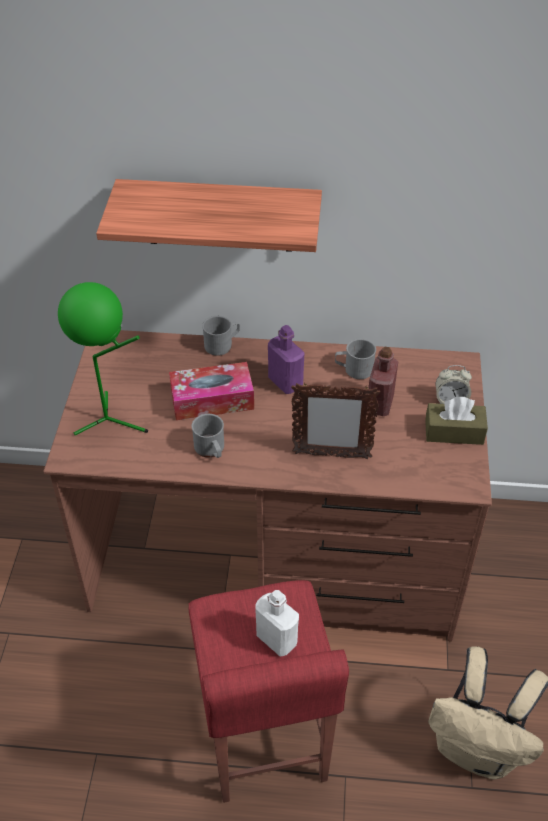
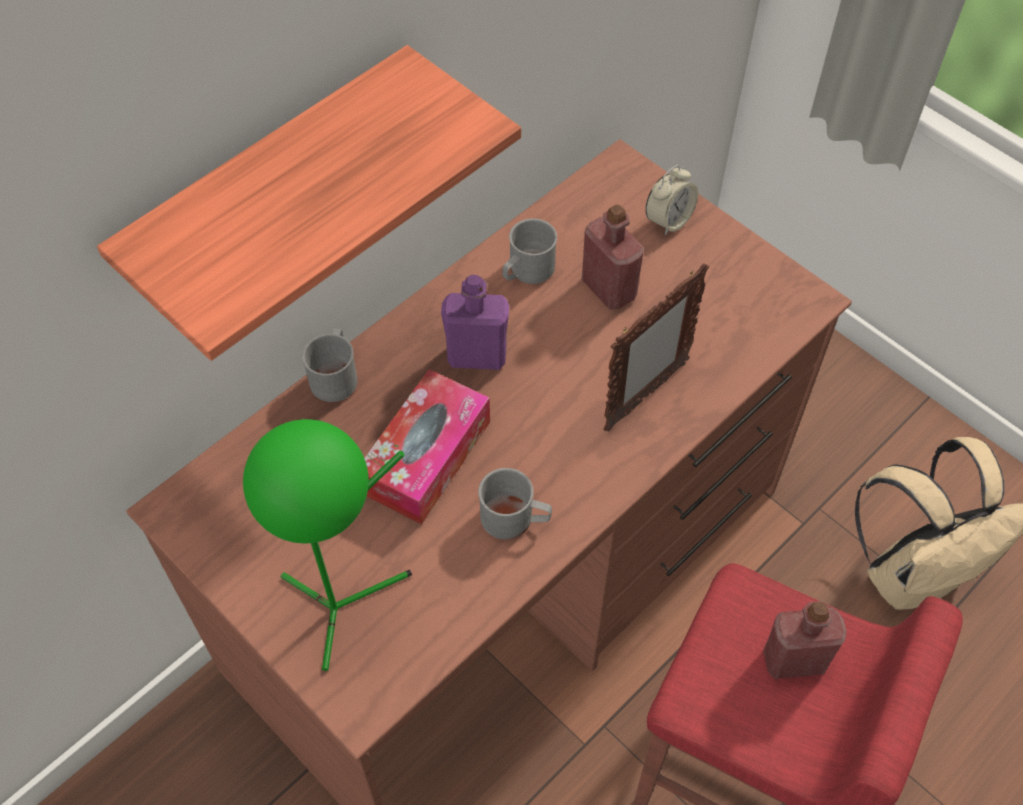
camera: 50 degrees left, 10 degrees up
(276, 639) = (794, 660): white bottle -> red bottle
(454, 432) = (719, 253): brown tissue box -> none

